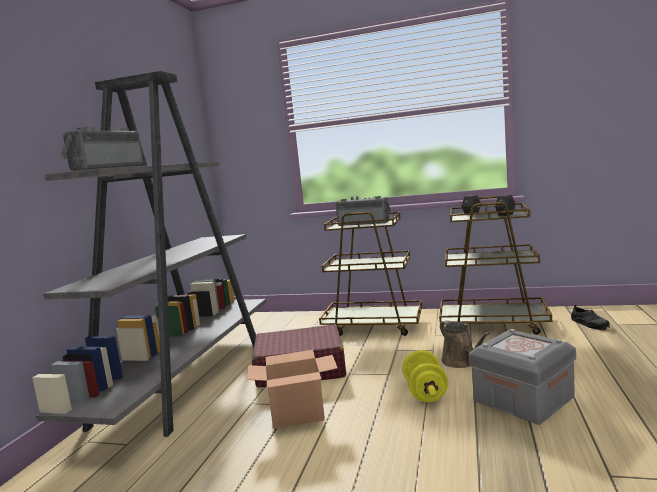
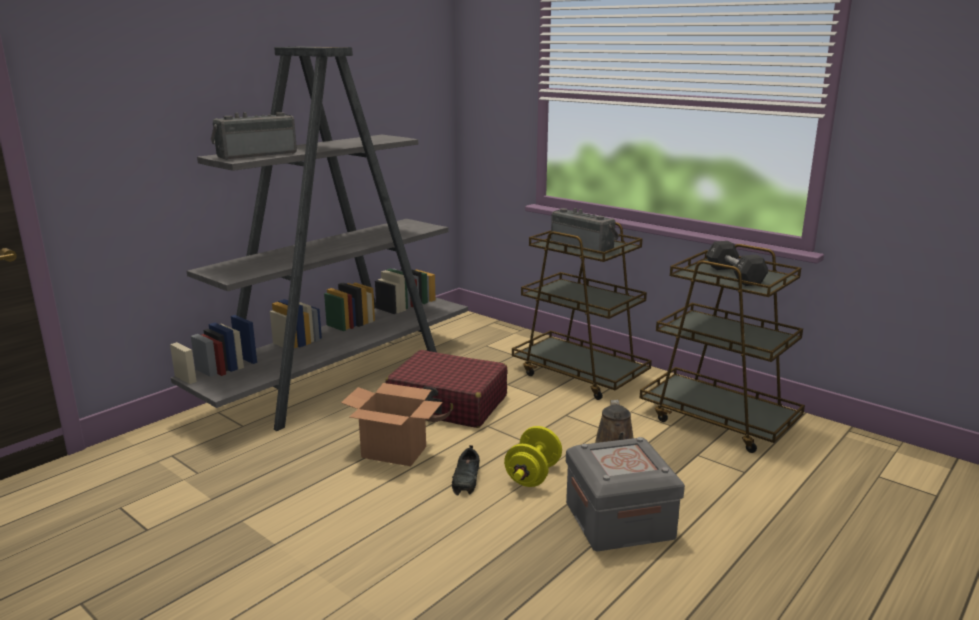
camera: 25 degrees right, 10 degrees up
(590, 323) = (842, 462): black shoe -> black shoe (467, 478)

